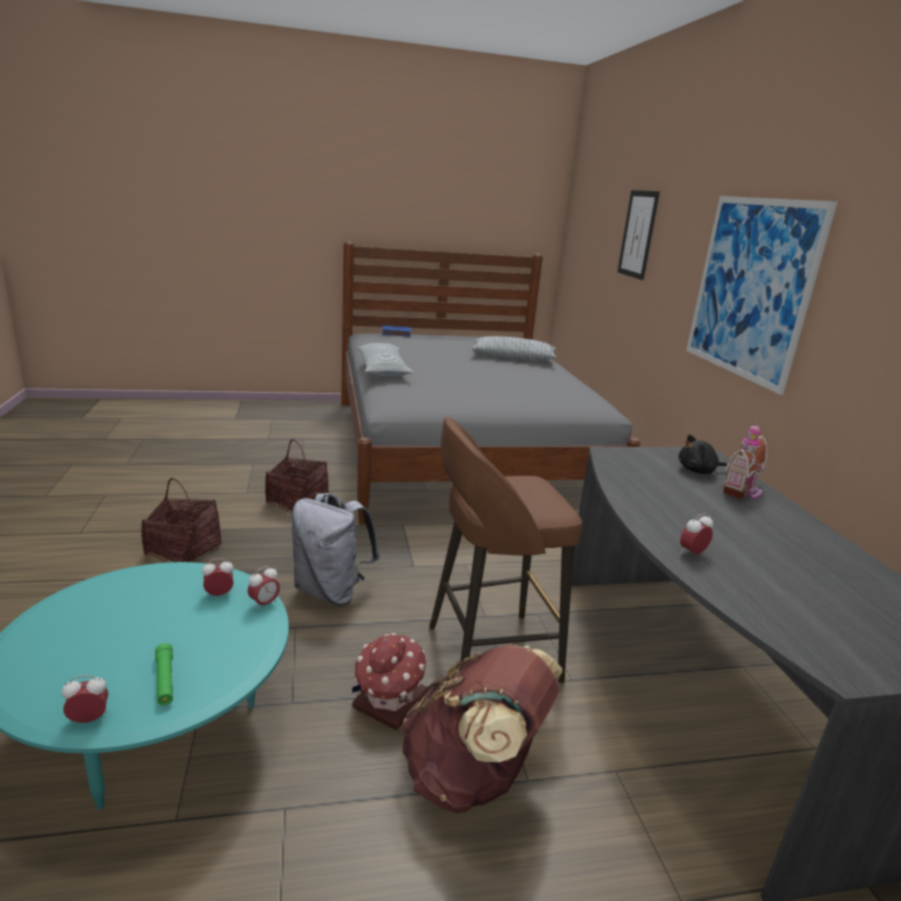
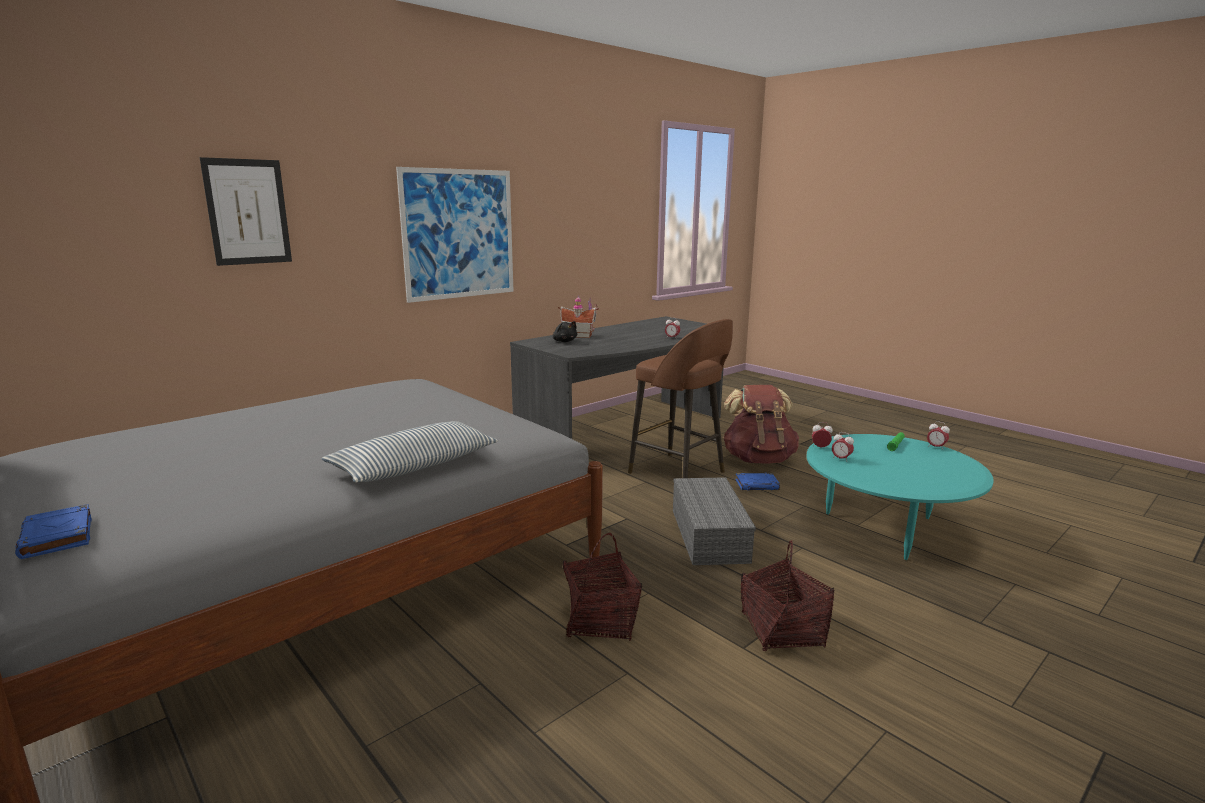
camera: 120 degrees left, 5 degrees down
(331, 591) = (707, 534): grey backpack -> grey storage box
(389, 702) = (757, 485): toy house -> blue book
(513, 358) = (235, 424): pillow -> none

